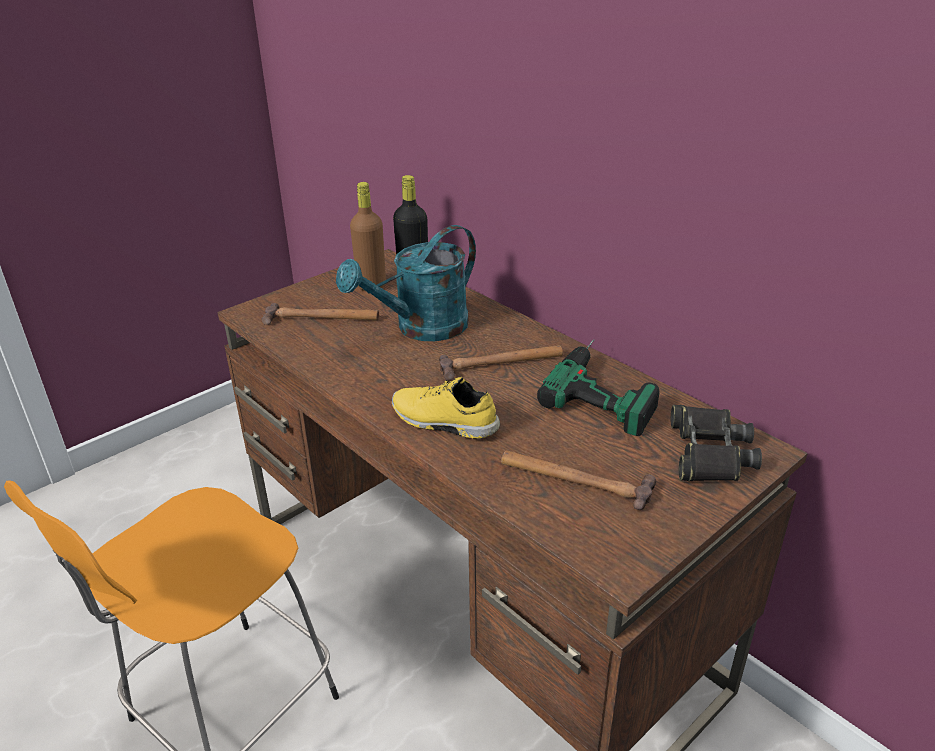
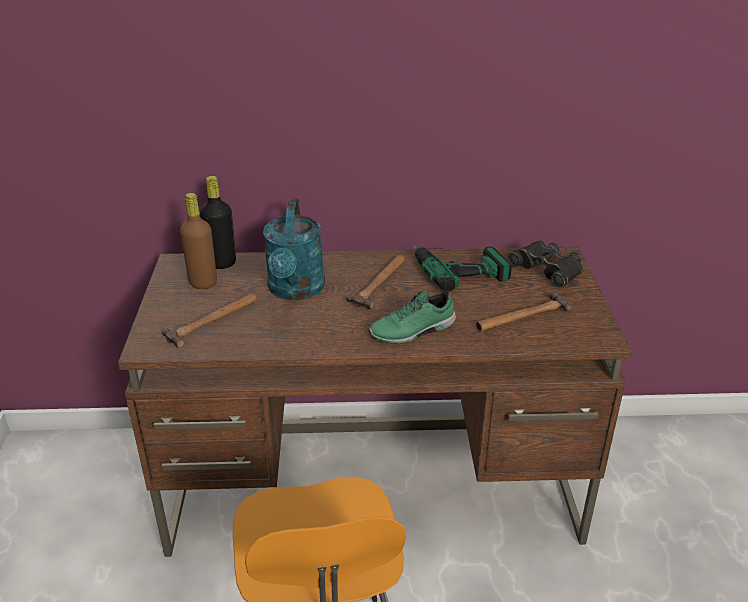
camera: 50 degrees left, 0 degrees up
(443, 422) = (413, 331): yellow shoe -> green shoe

